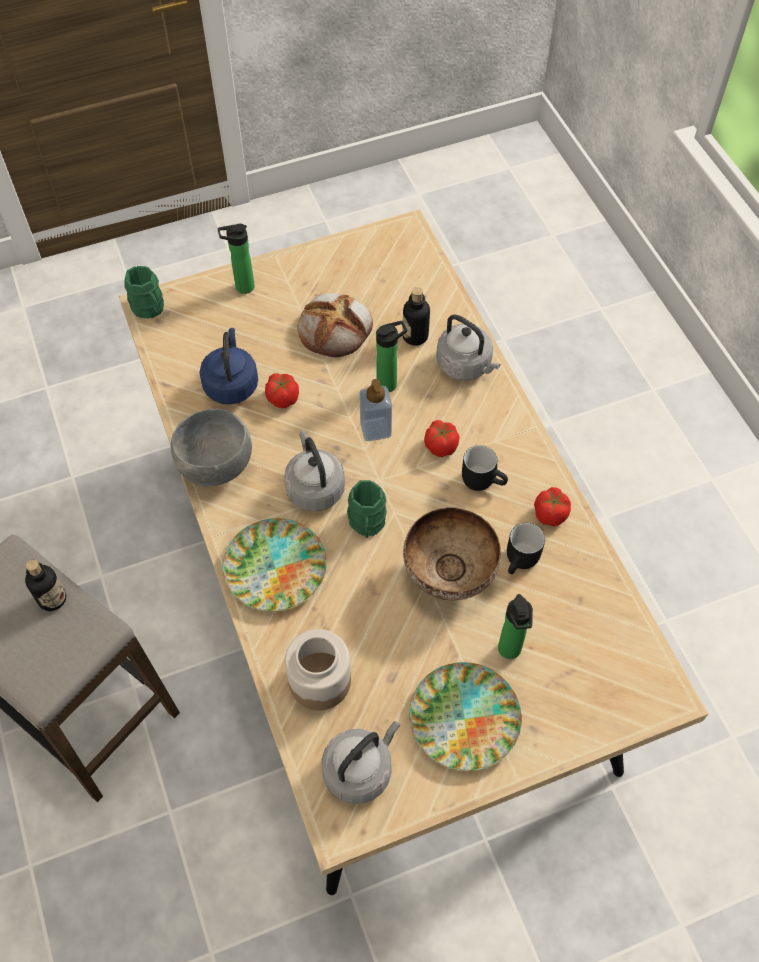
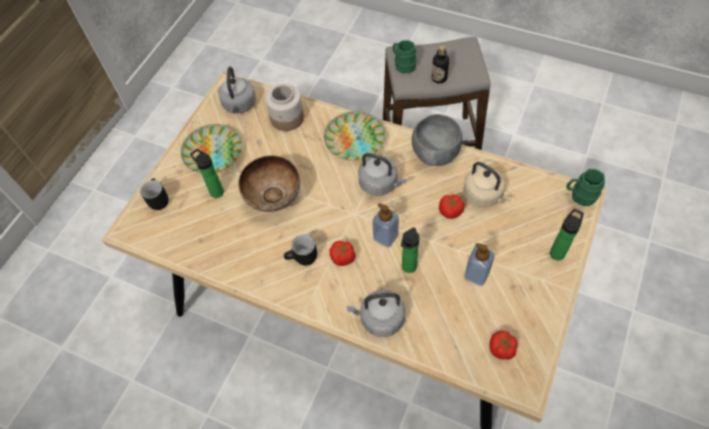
camera: 140 degrees right, 0 degrees up
(231, 384) = (484, 196): blue kettle -> beige kettle
(335, 328) = (476, 274): bread -> soap dispenser
(367, 524) = (336, 189): green mug -> green mug (403, 64)
(415, 336) = (429, 311): bottle -> none
(522, 561) = (244, 234): black mug -> black mug (157, 199)
(550, 513) = (251, 270): tomato -> tomato (502, 349)

